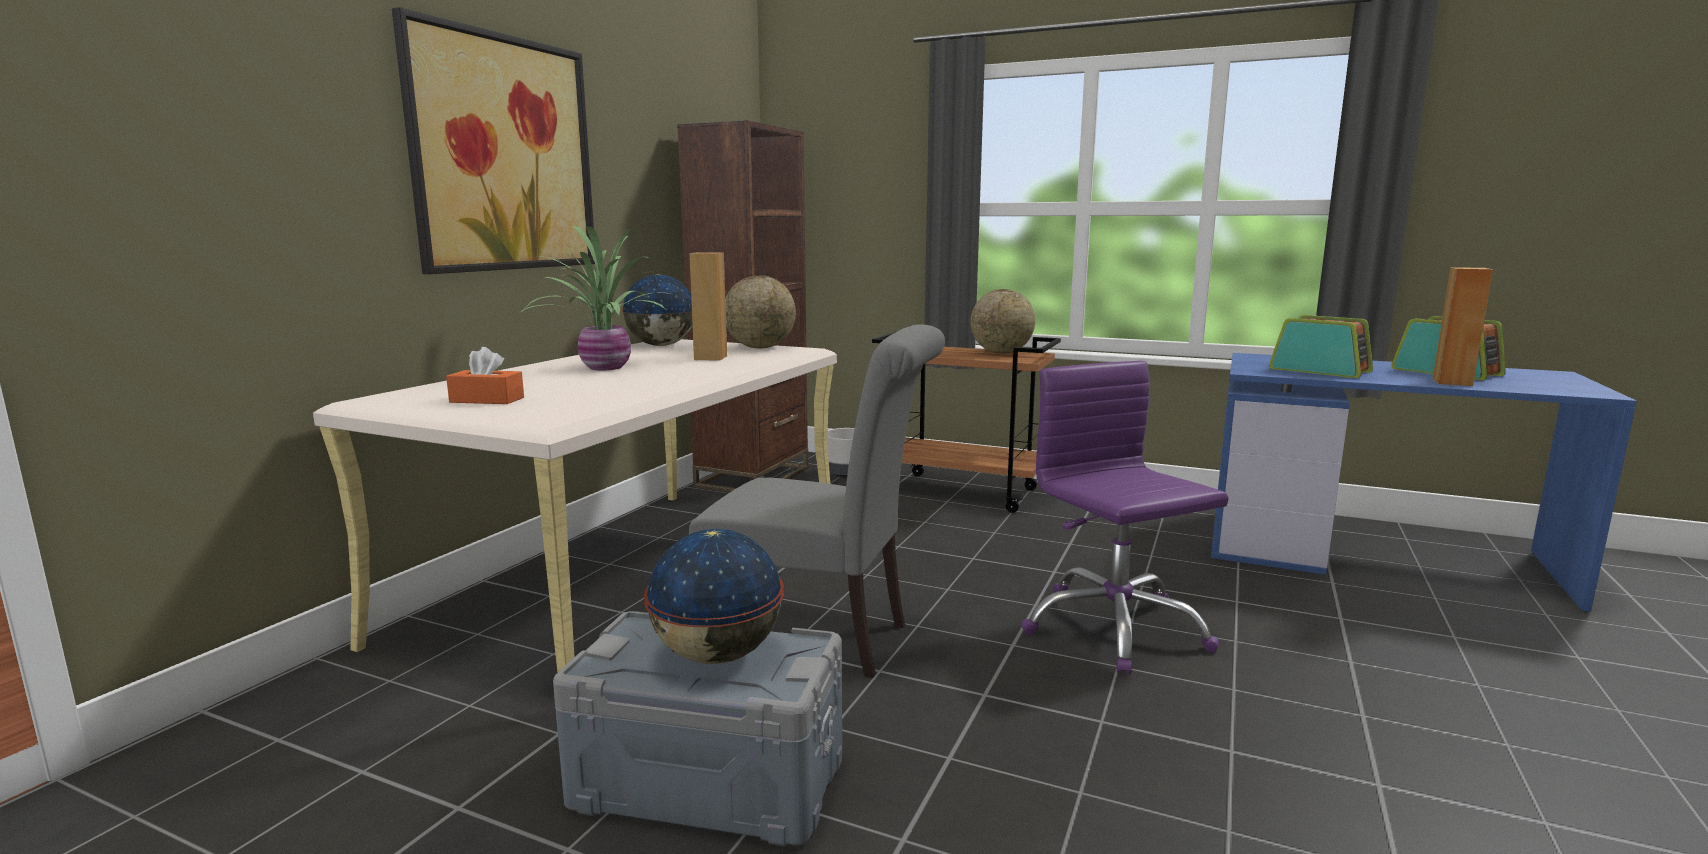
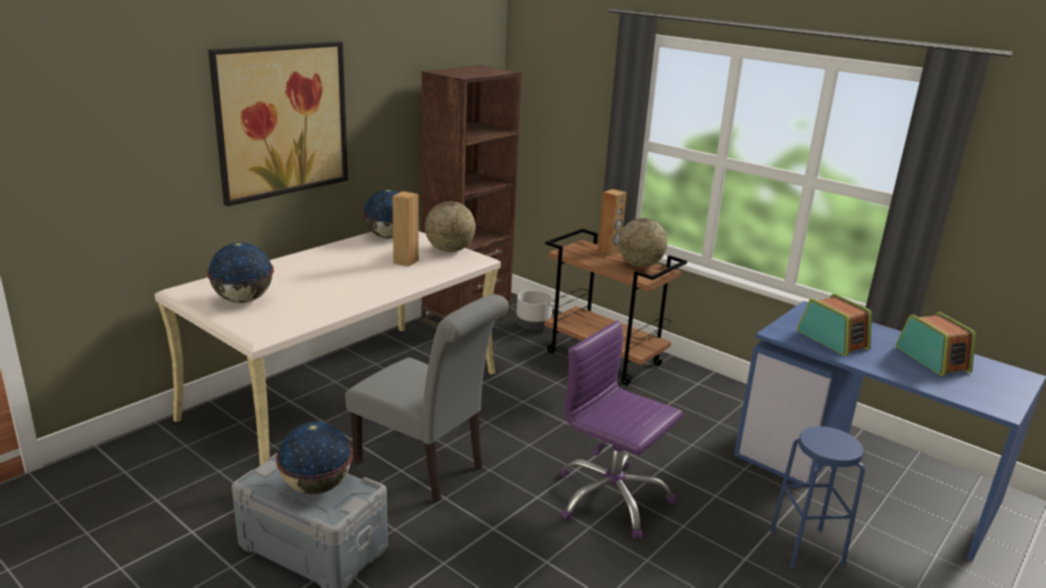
camera: 15 degrees right, 10 degrees up
(487, 400) = (243, 300): orange tissue box -> globe
(605, 368) = (331, 267): potted plant -> none
(1114, 628) = (611, 498): purple office chair -> purple office chair turned 45 degrees counterclockwise
(1404, 634) = (806, 547): none -> blue stool
(1453, 382) = (912, 375): brown speaker -> brown speaker (609, 251)

